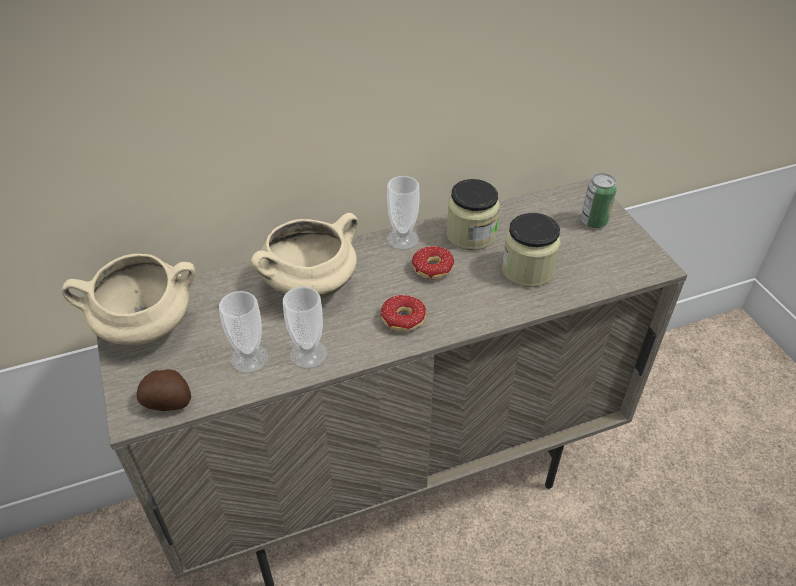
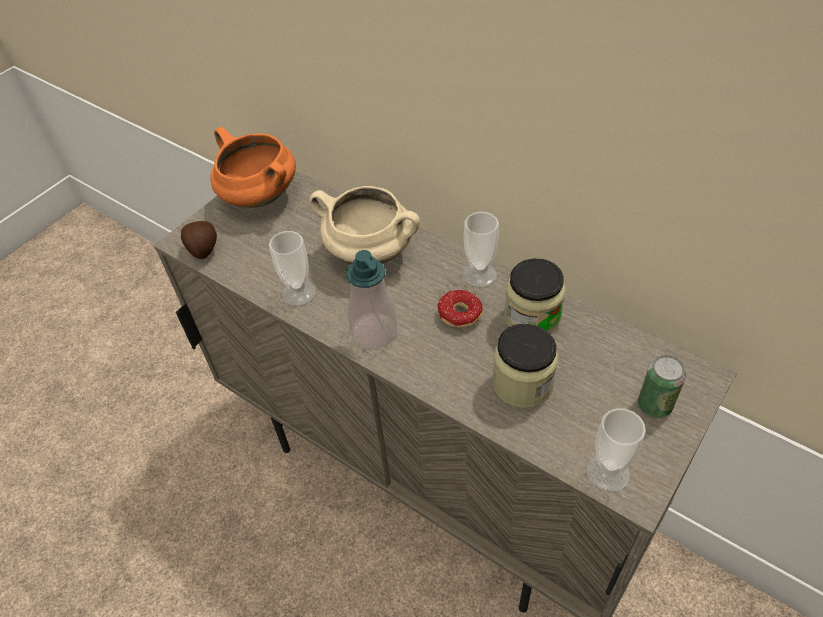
camera: 60 degrees right, 5 degrees up
(145, 329) = (258, 196): beige cooking pot -> orange cooking pot
(249, 358) = (270, 264): cup -> cup (608, 472)
(404, 325) = (374, 332): donut -> soap dispenser

